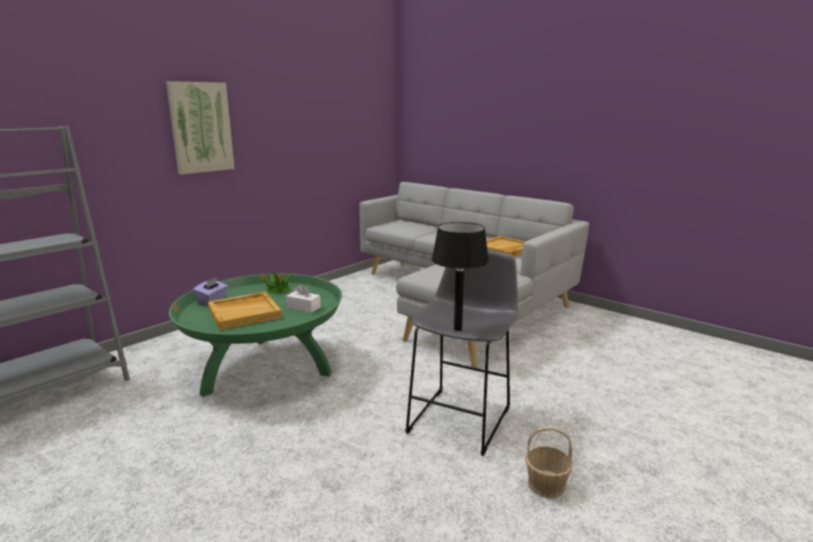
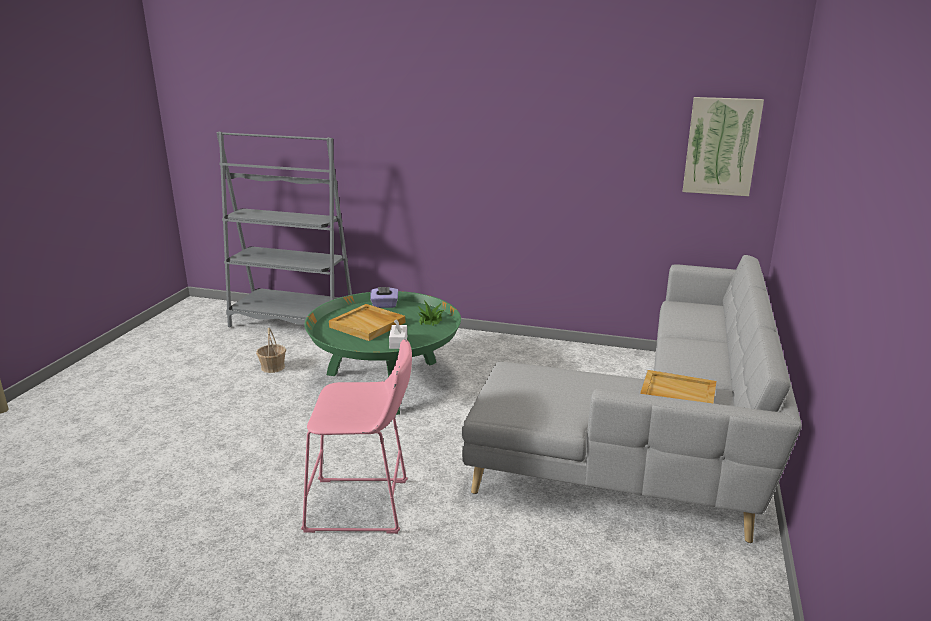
camera: 65 degrees right, 5 degrees up
(201, 127) = (467, 145): picture -> picture (721, 146)
(457, 329) = (325, 408): black table lamp -> none
(462, 417) = (364, 506): grey stool -> pink stool
(546, 485) = (272, 579): basket -> basket (273, 367)

